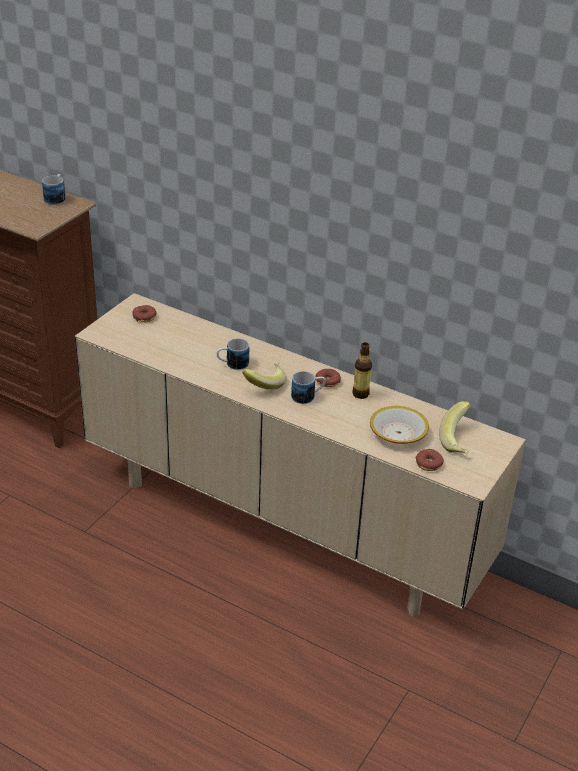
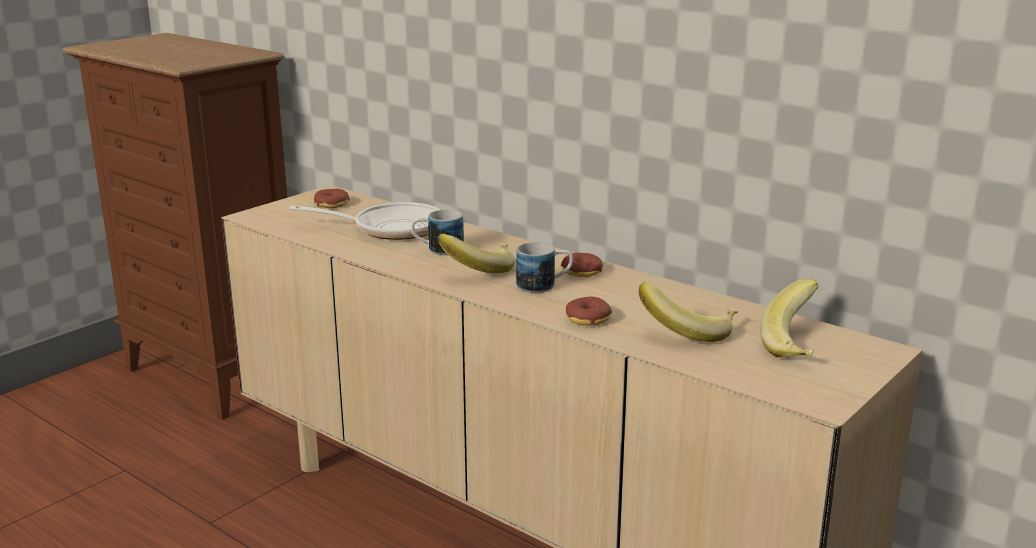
camera: 10 degrees right, 15 degrees down
(56, 197) = (234, 49): mug -> none
(194, 342) = (391, 228): none -> frying pan
(360, 394) = (632, 286): bottle -> none
(398, 433) = (688, 332): bowl -> banana
(429, 464) = (738, 371): donut -> donut (588, 318)

